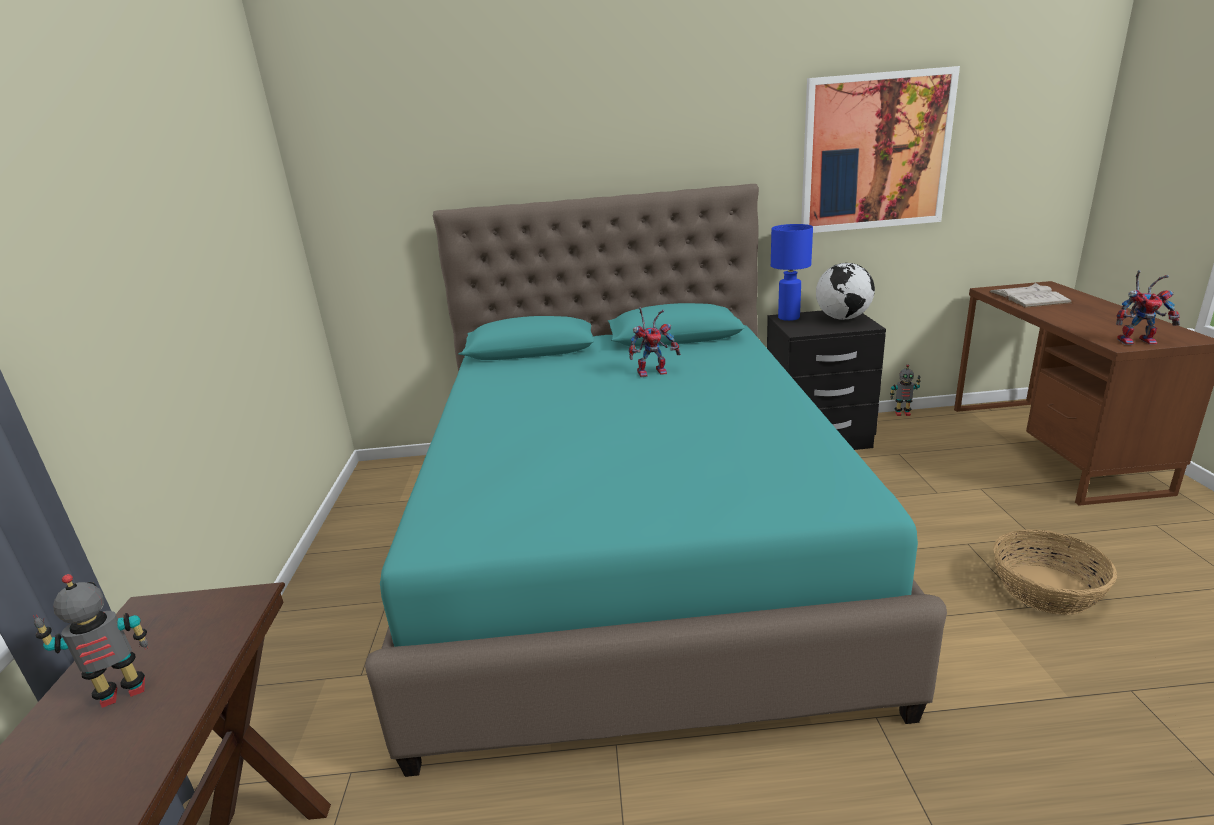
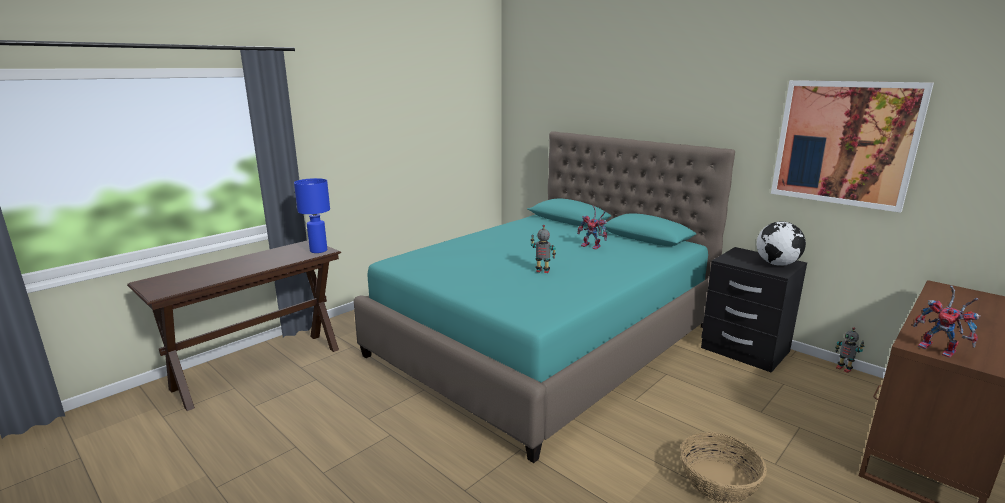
camera: 45 degrees right, 5 degrees down
(123, 694) = (276, 256): toy robot -> toy robot (542, 271)
(788, 317) = (743, 252): blue table lamp -> blue table lamp (319, 250)
(1028, 297) = (957, 301): white book -> none

